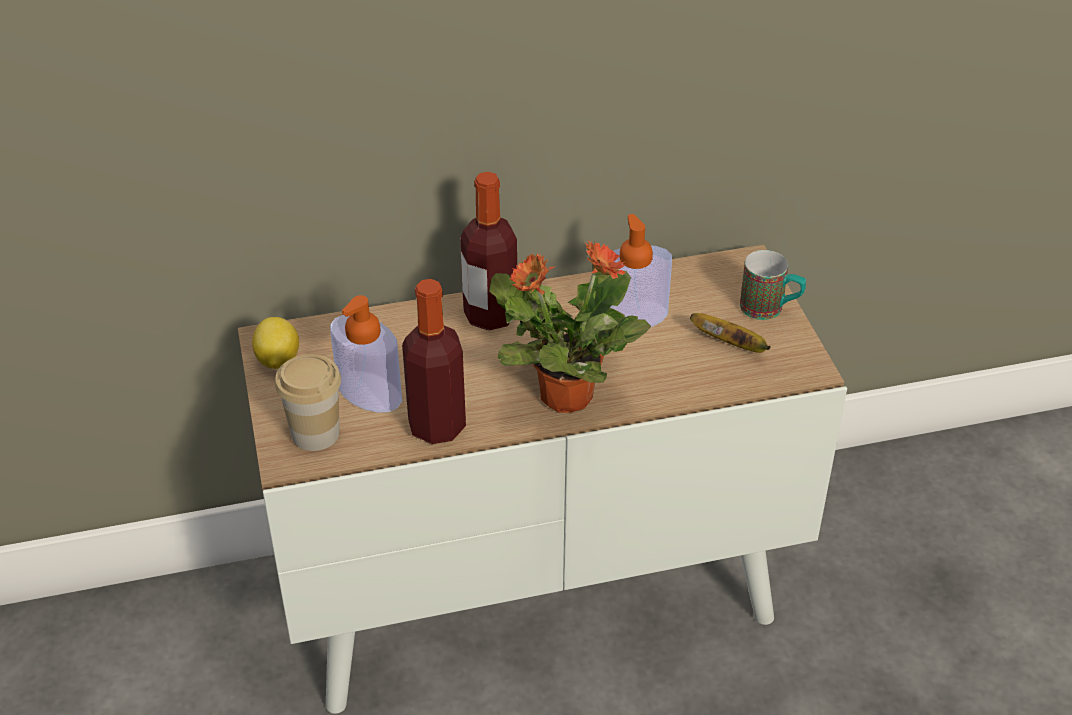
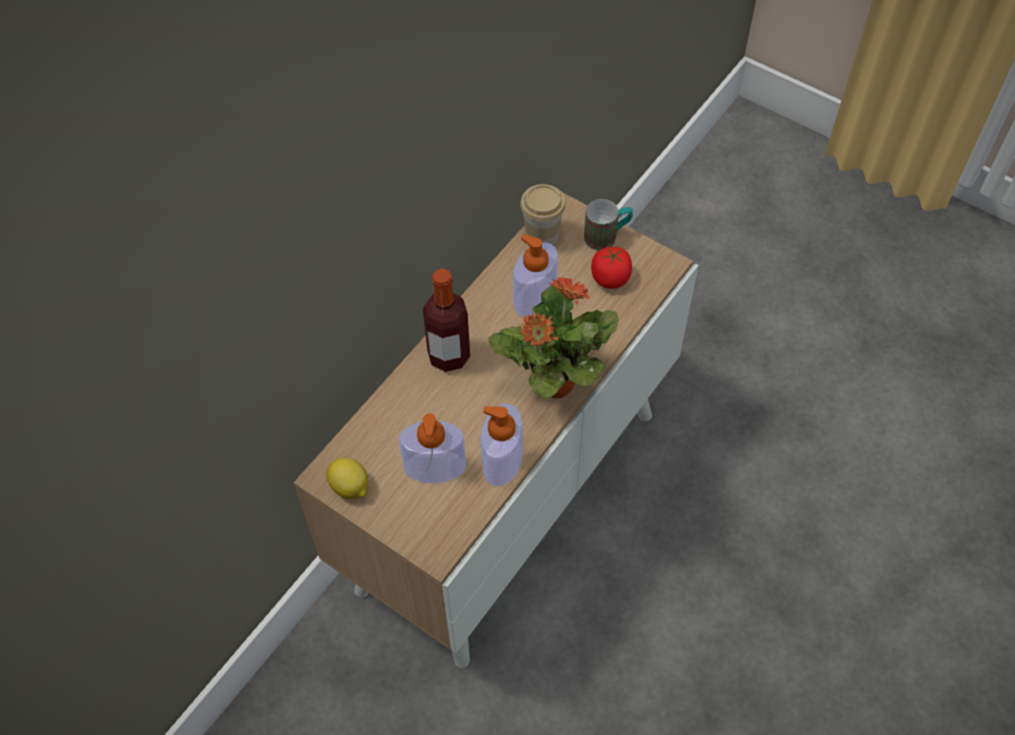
camera: 40 degrees left, 15 degrees up
(315, 433) = (434, 521): cup -> cup (542, 236)
(437, 426) = (502, 460): bottle -> soap dispenser
(731, 345) = (610, 278): banana -> tomato

